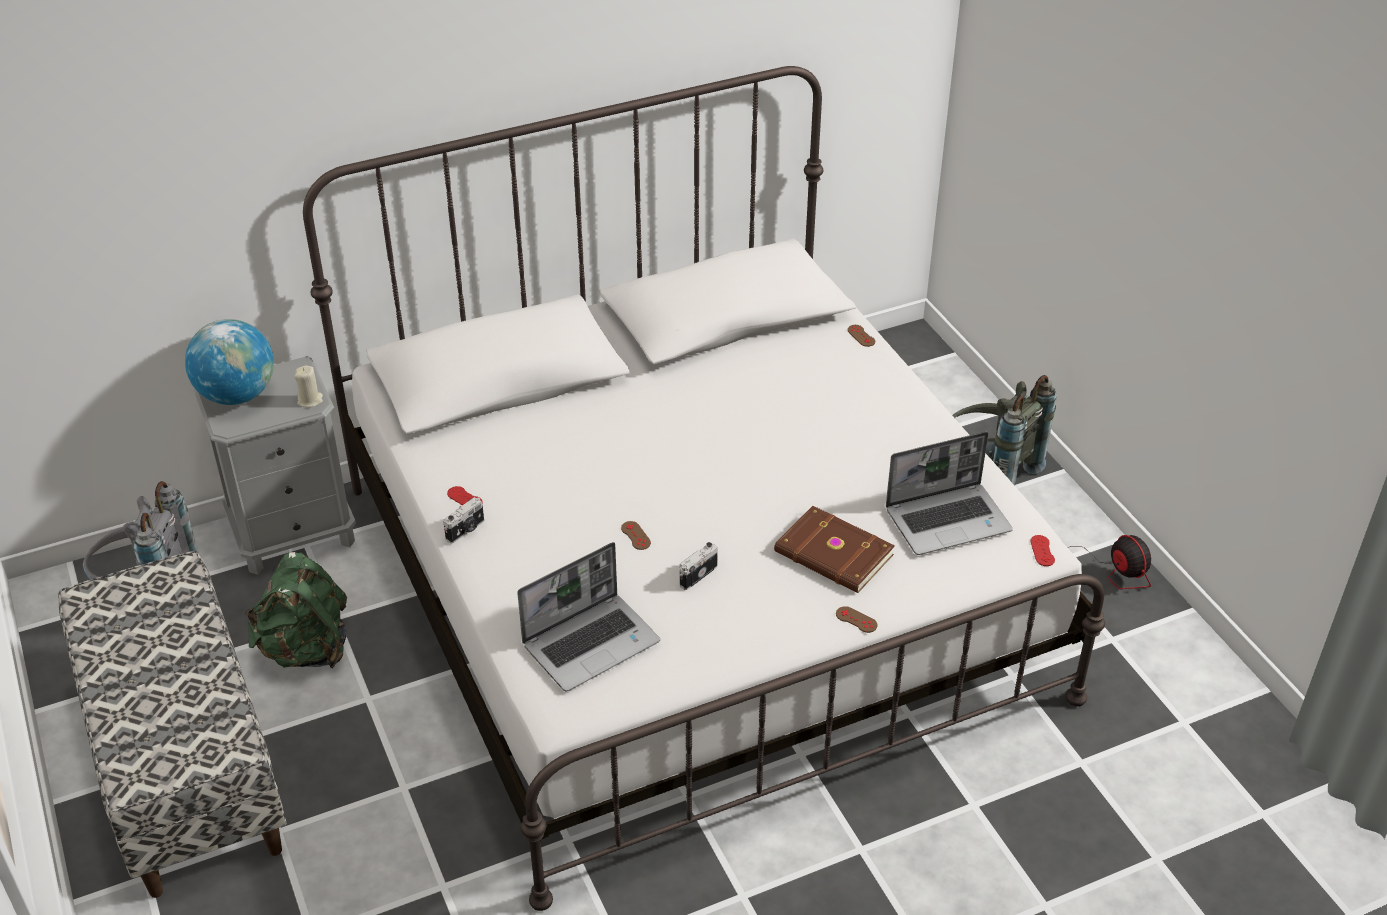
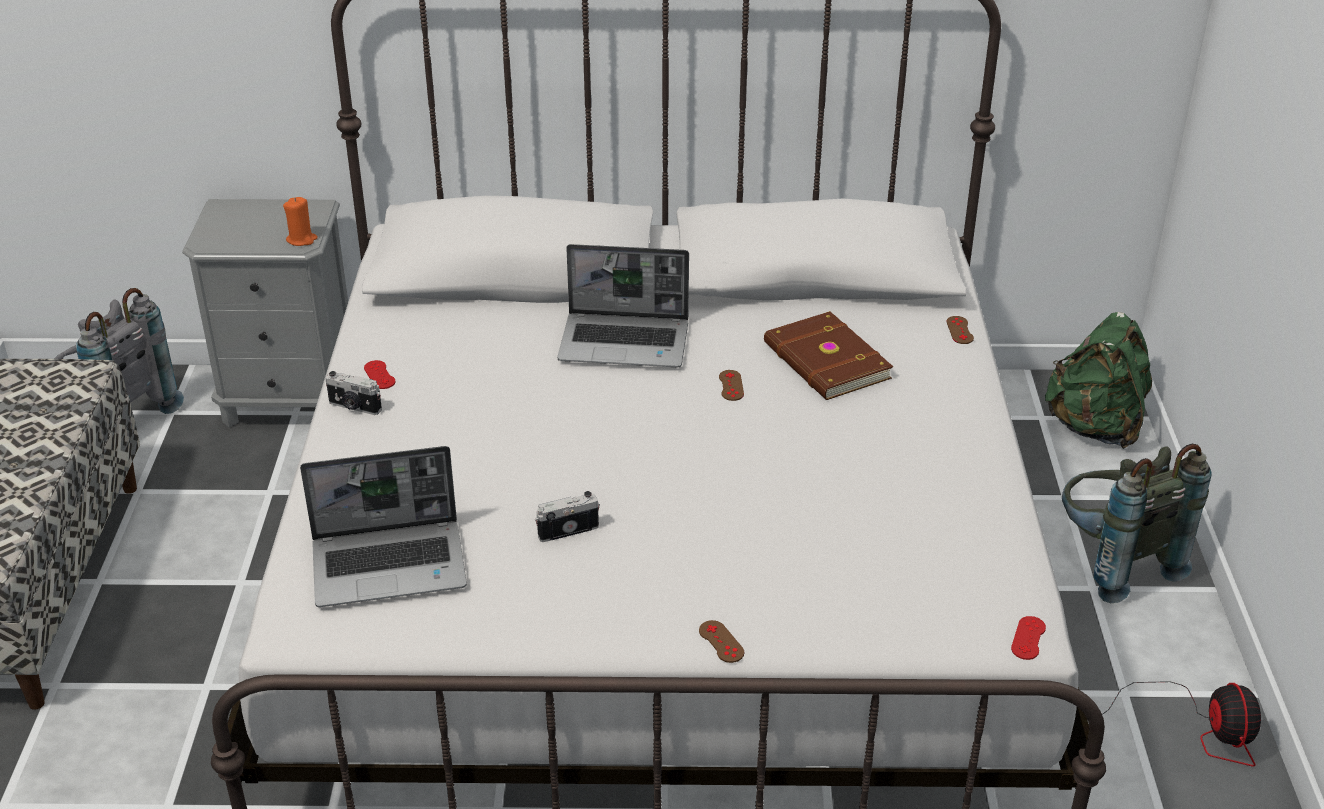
camera: 25 degrees right, 5 degrees down
(237, 395) = (238, 217): globe -> none
(306, 649) = (218, 513): green backpack -> green backpack (1094, 427)
(310, 400) = (301, 240): beige candle -> orange candle
(466, 530) = (354, 407): camera -> camera turned 45 degrees clockwise
(635, 535) = (531, 466): brown game controller -> brown game controller (731, 385)
(833, 555) = (747, 558): brown book -> brown book (825, 362)
(948, 520) = (926, 563): laptop -> laptop (626, 342)

